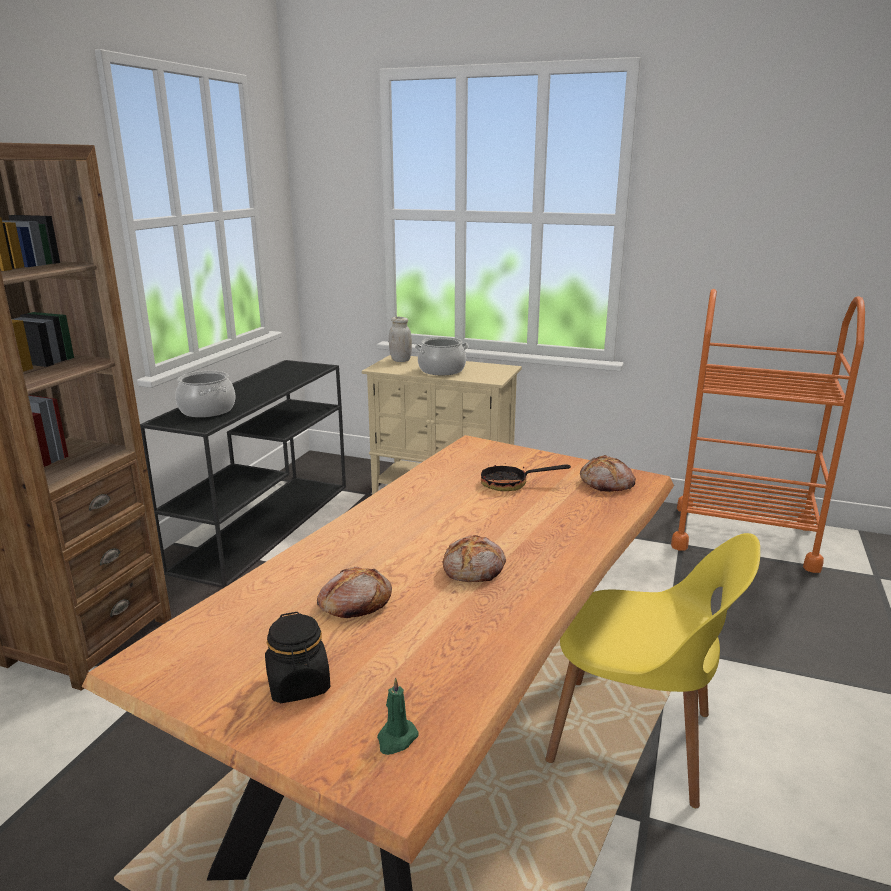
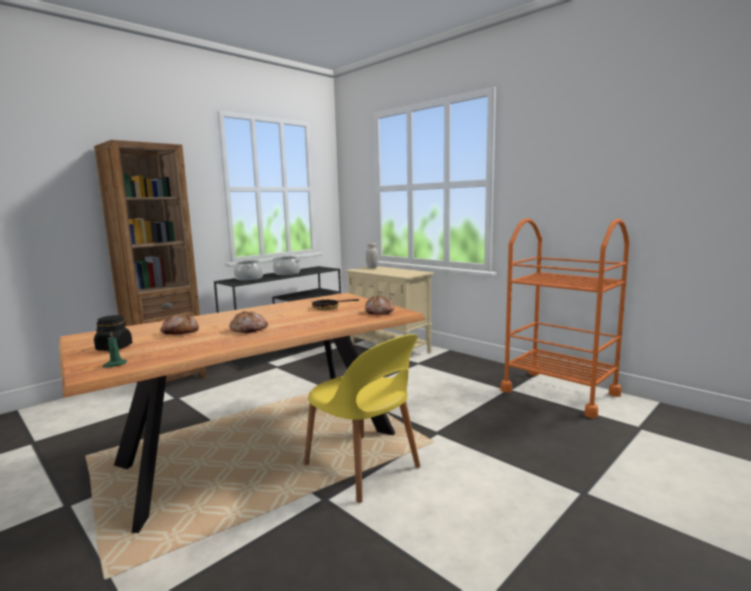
camera: 25 degrees right, 10 degrees down
(441, 370) = (385, 271): cooking pot -> cooking pot (287, 273)

